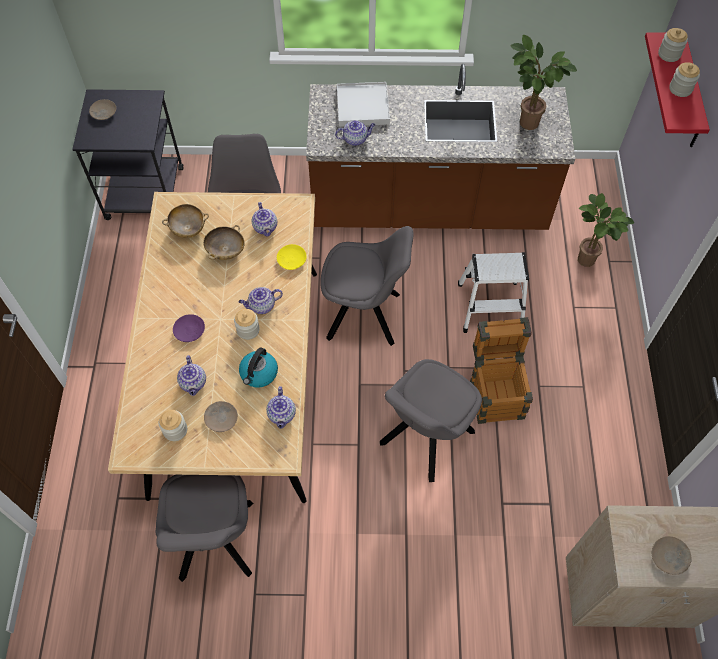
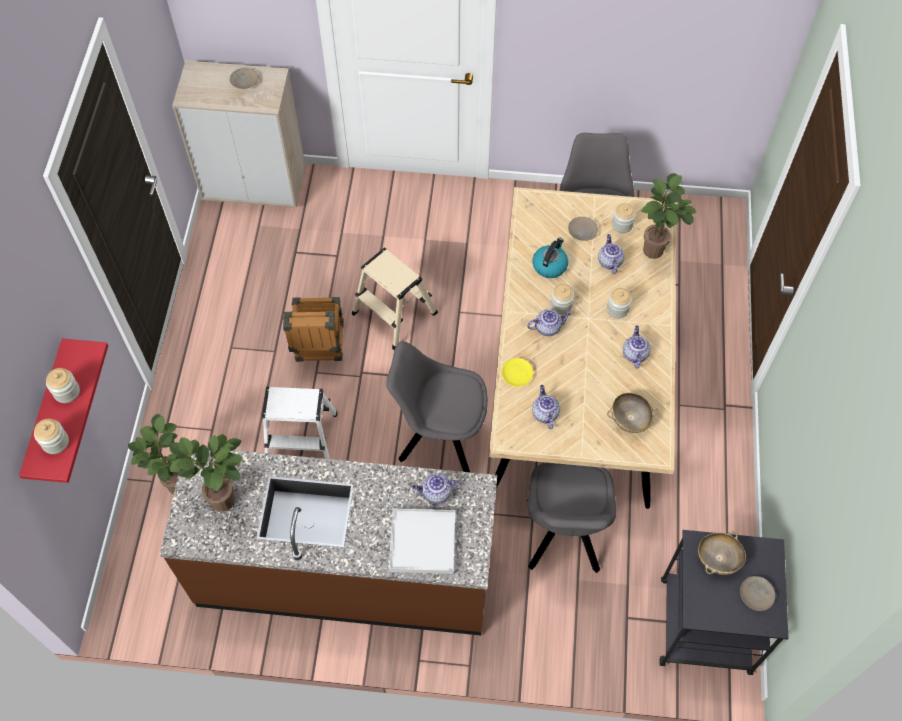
camera: 175 degrees left, 0 degrees up
(142, 397) = (655, 253): none -> potted plant
(190, 330) = (617, 309): purple plate -> jar
(226, 250) = (587, 389): beige bowl -> beige bowl (718, 558)
(282, 415) = (528, 230): teapot -> teapot (634, 353)
(425, 437) = (395, 313): grey chair -> beige step ladder

